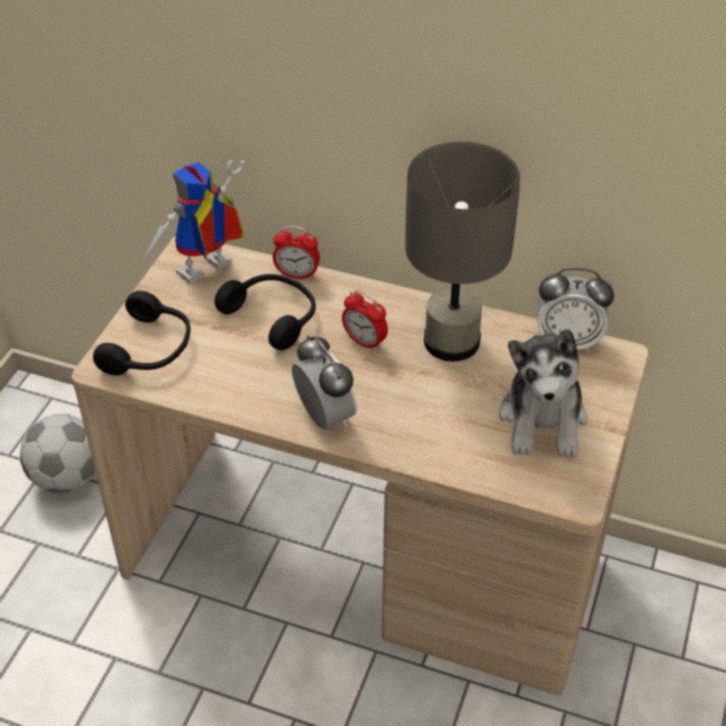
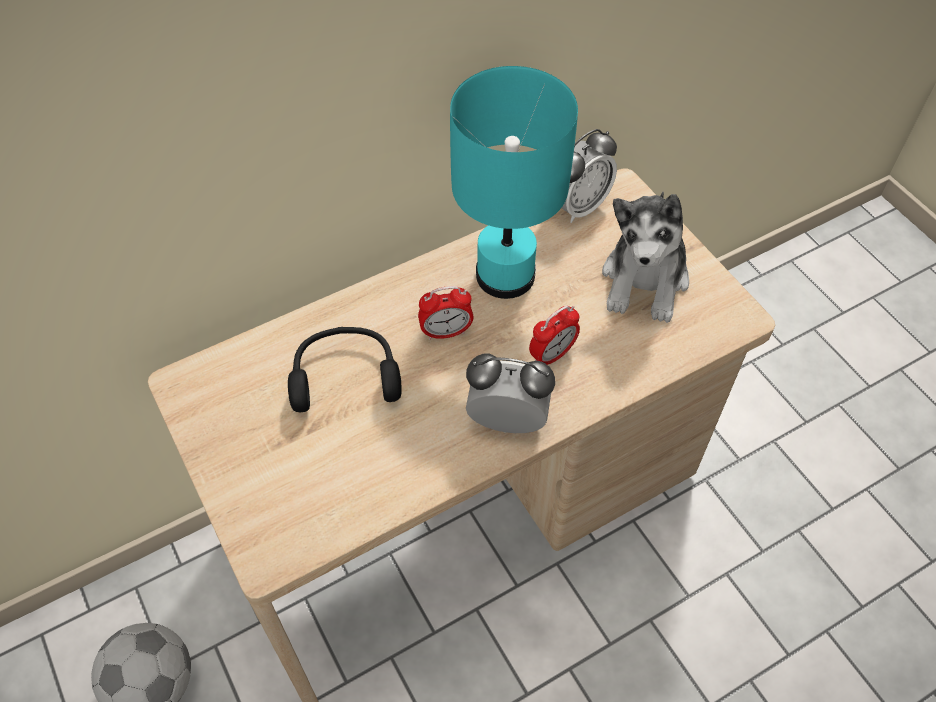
camera: 50 degrees left, 10 degrees up
(150, 349) = (284, 502): black headphones -> none
(205, 274) = (231, 391): toy robot -> none
(297, 275) = (311, 323): alarm clock -> alarm clock (552, 355)
(450, 341) = (504, 276): grey table lamp -> turquoise table lamp
(543, 420) = (645, 280): plush toy -> plush toy turned 60 degrees clockwise

